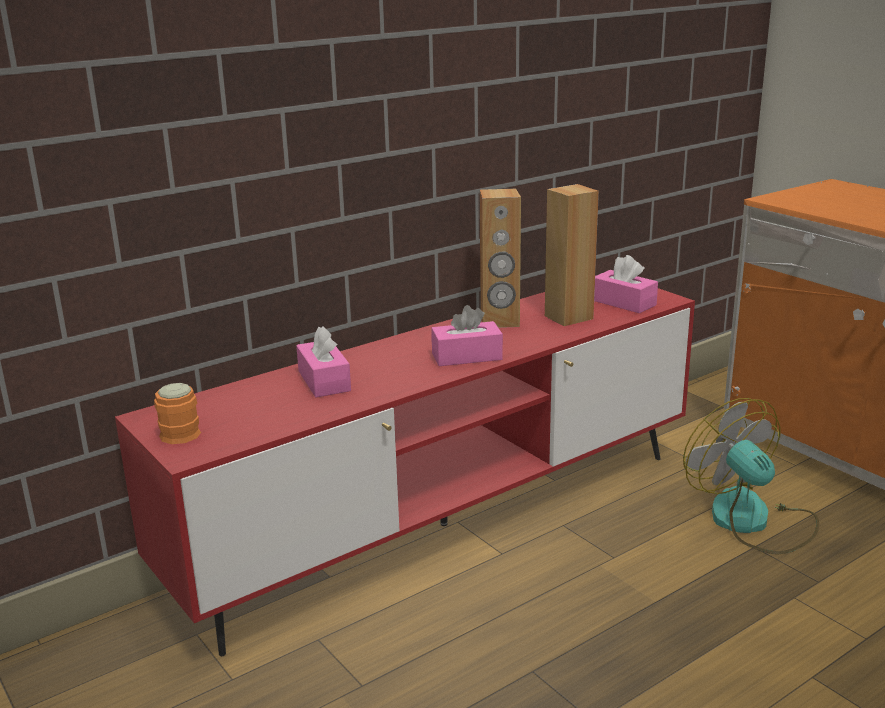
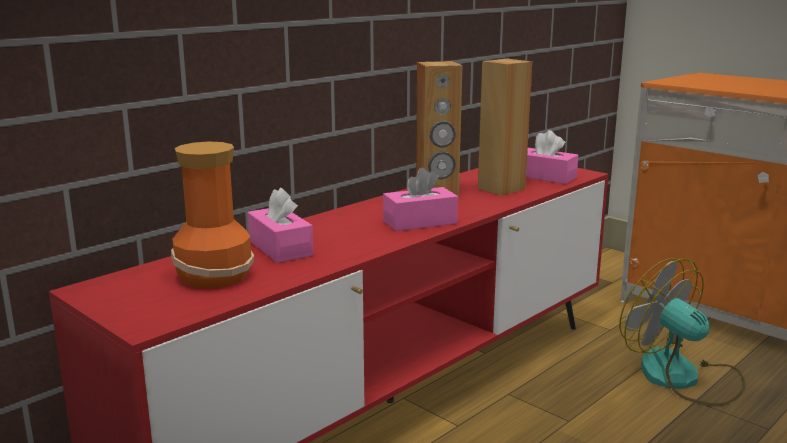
camera: 10 degrees left, 5 degrees down
(178, 431) = (129, 301): orange mug -> none
(255, 408) = (213, 275): none -> vase

